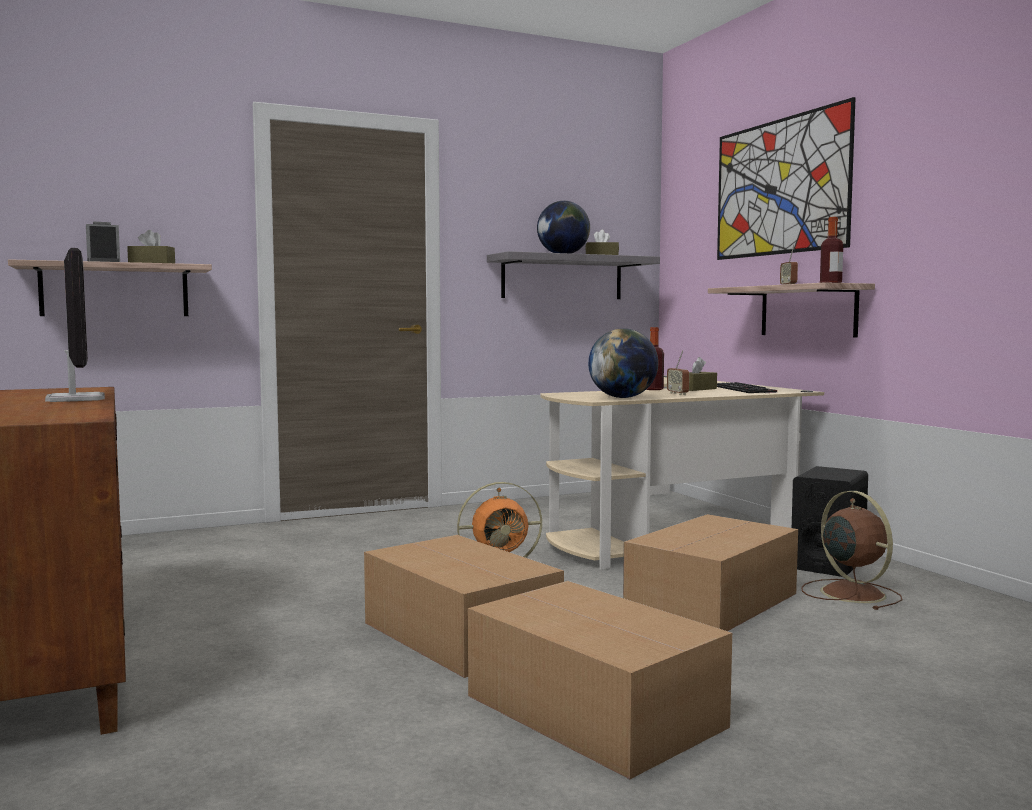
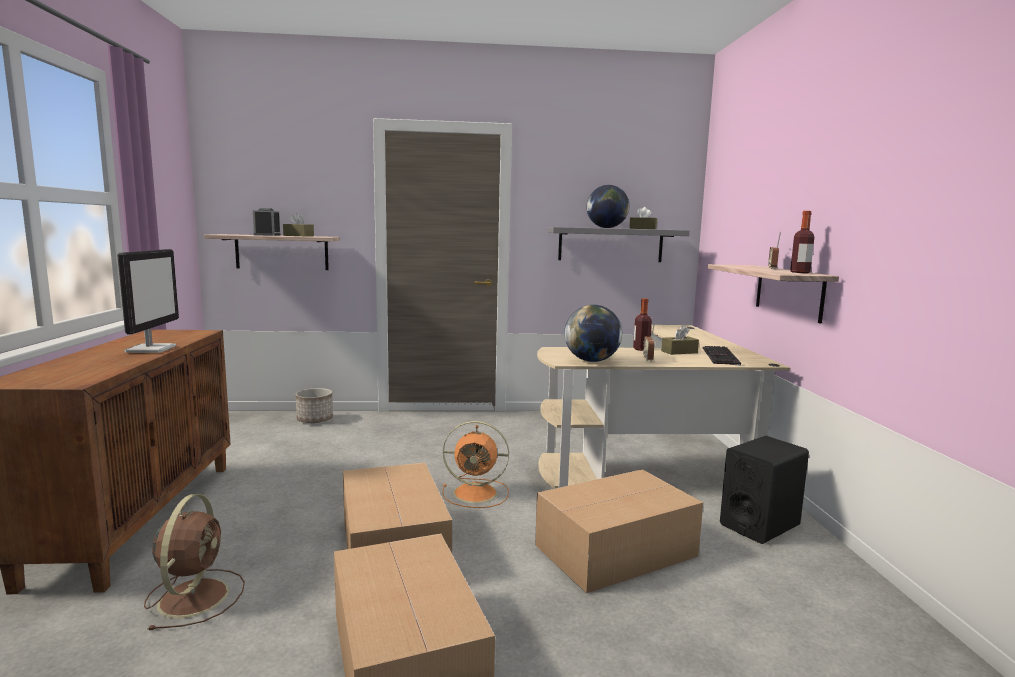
camera: 20 degrees right, 5 degrees up
(181, 540) = (315, 419): none -> planter
(780, 187) = (779, 177): picture -> none
(850, 593) = (750, 565): brown fan -> brown fan (195, 596)

